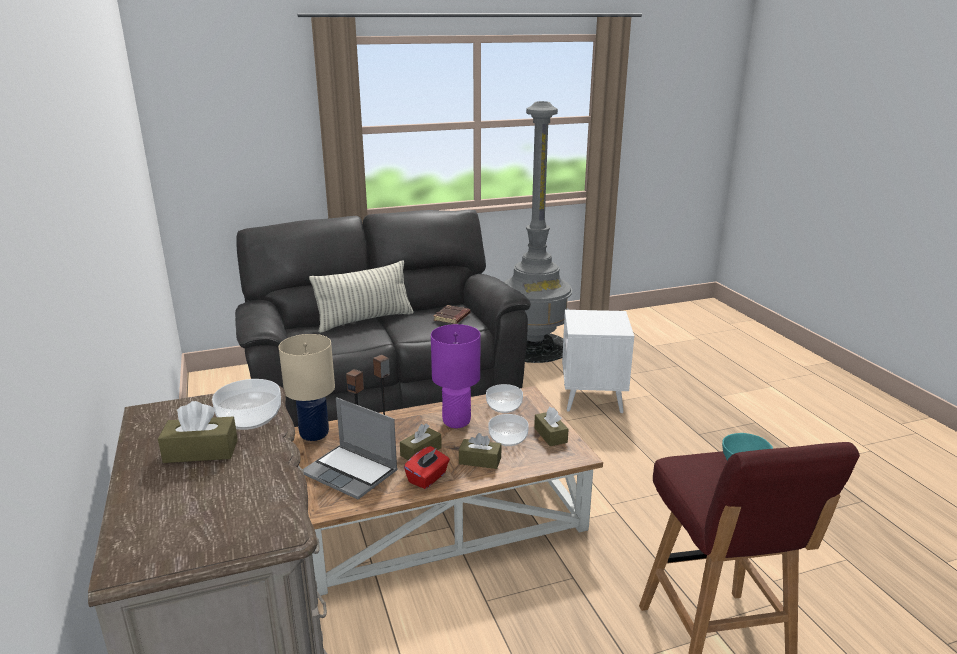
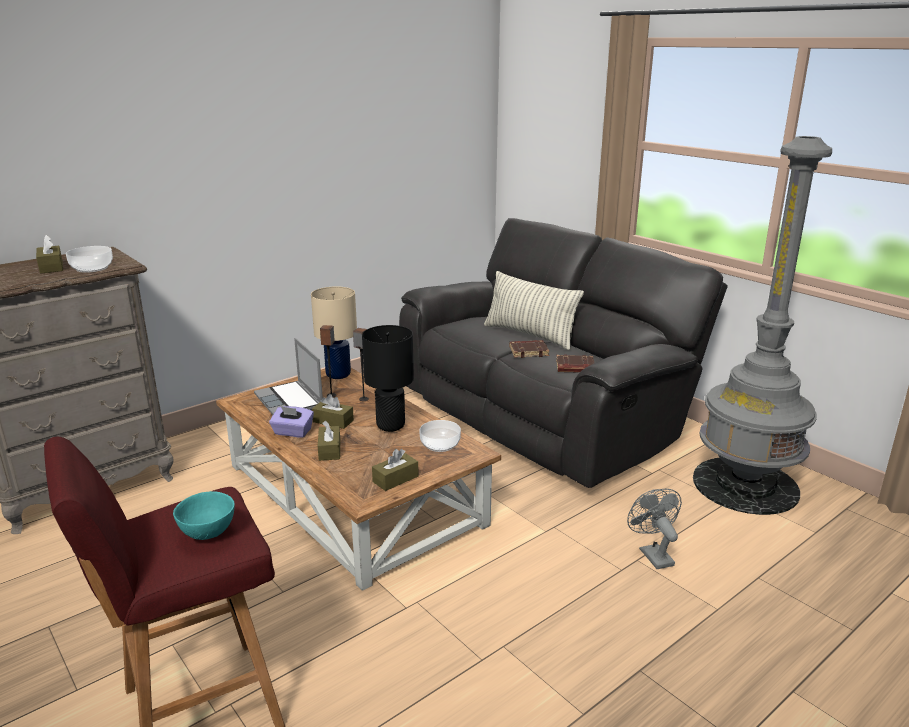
camera: 70 degrees right, 0 degrees up
(351, 473) = (290, 401): laptop -> laptop turned 45 degrees counterclockwise
(404, 326) = (529, 351): none -> brown book
(427, 478) = (292, 432): red tissue box -> purple tissue box
(456, 424) = (390, 427): purple table lamp -> black table lamp
(507, 438) = (376, 457): bowl -> none
(592, 398) = (652, 554): white side table -> grey fan

